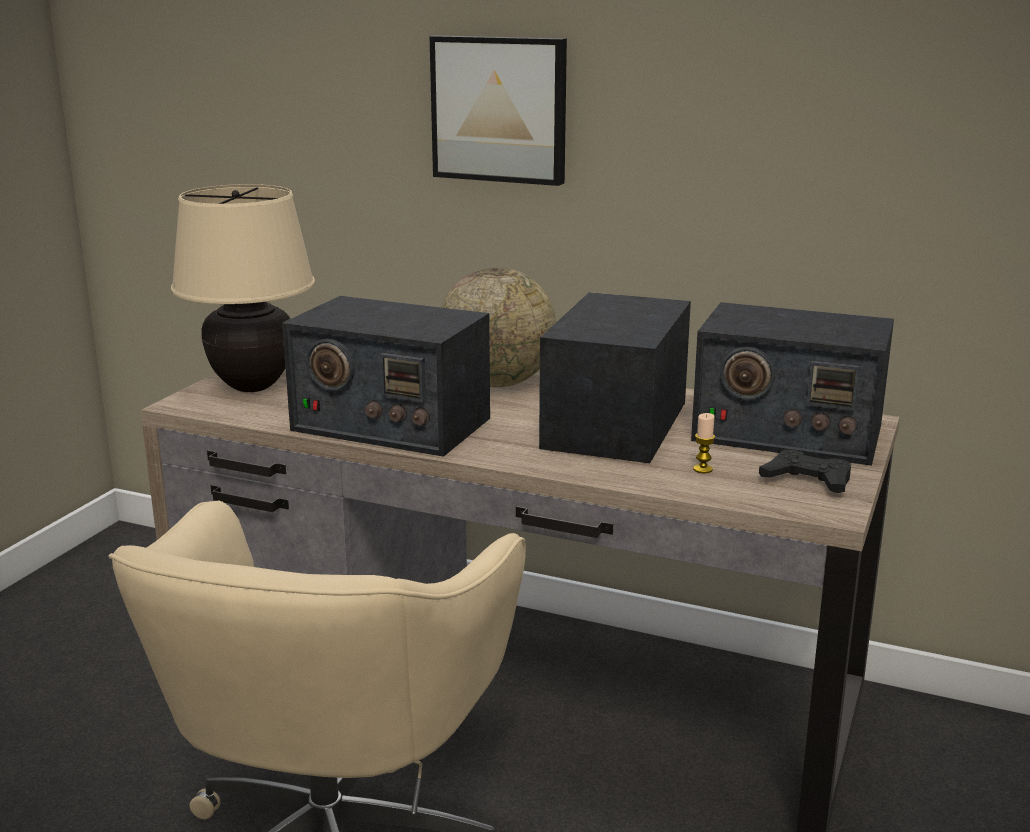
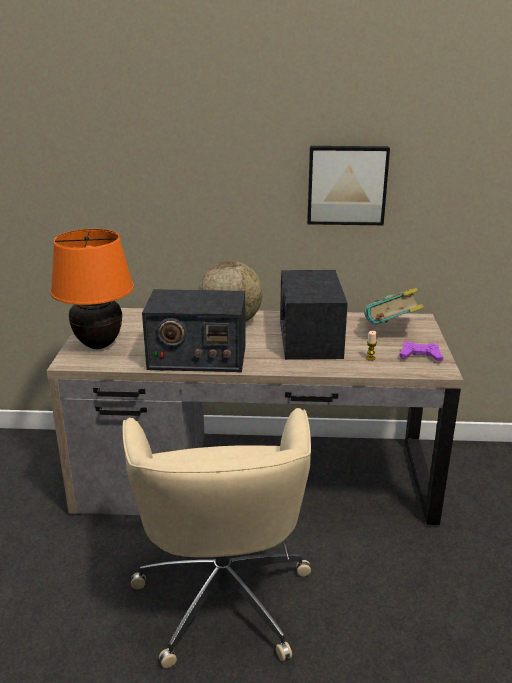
camera: 20 degrees left, 5 degrees up
(251, 387) = (98, 345): beige table lamp -> orange table lamp
(500, 109) = (216, 173): picture -> picture (347, 185)
(786, 433) = (391, 331): radio -> book
(807, 480) = (420, 356): black game controller -> purple game controller

